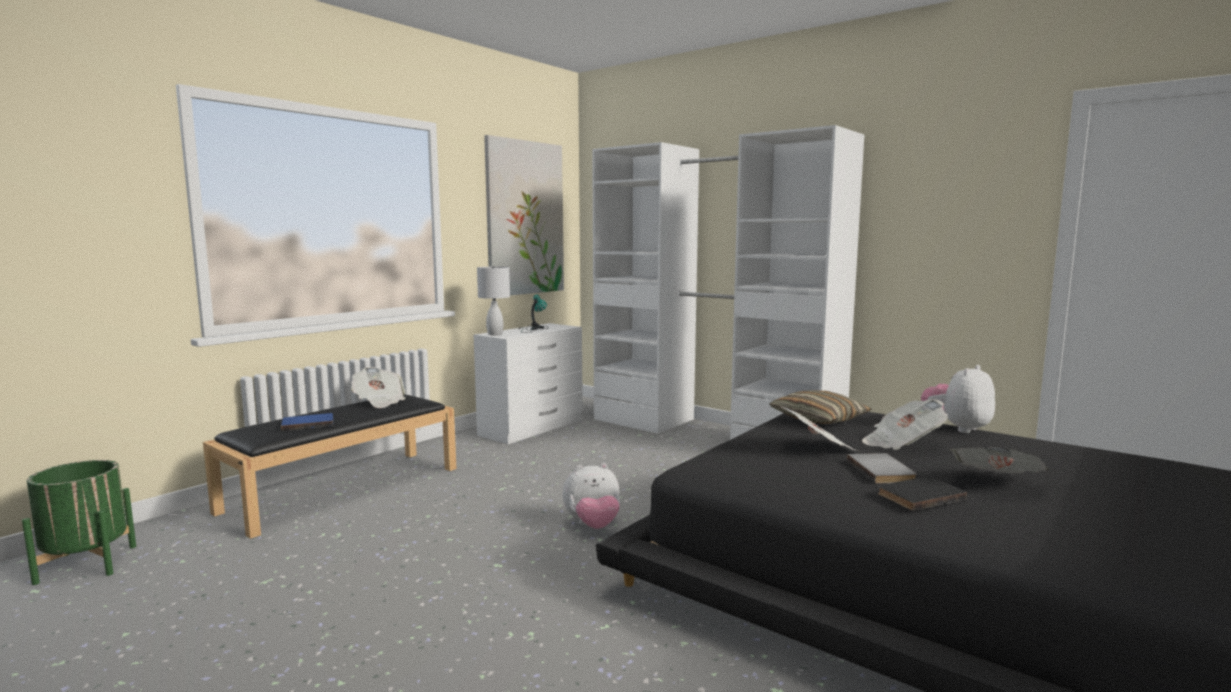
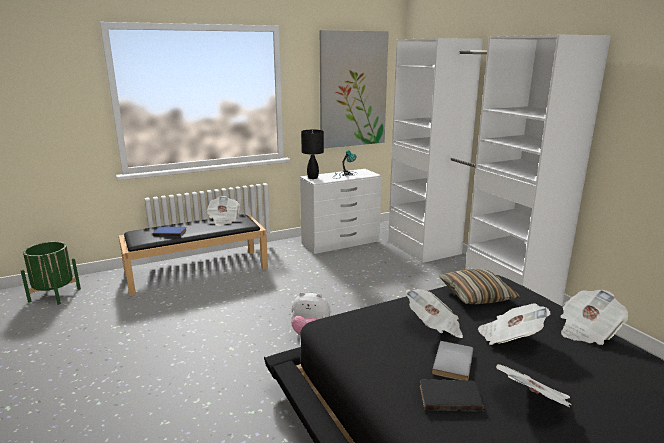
camera: 25 degrees right, 10 degrees up
(494, 334) = (312, 177): white table lamp -> black table lamp
(957, 428) = (587, 331): plush toy -> newspaper

